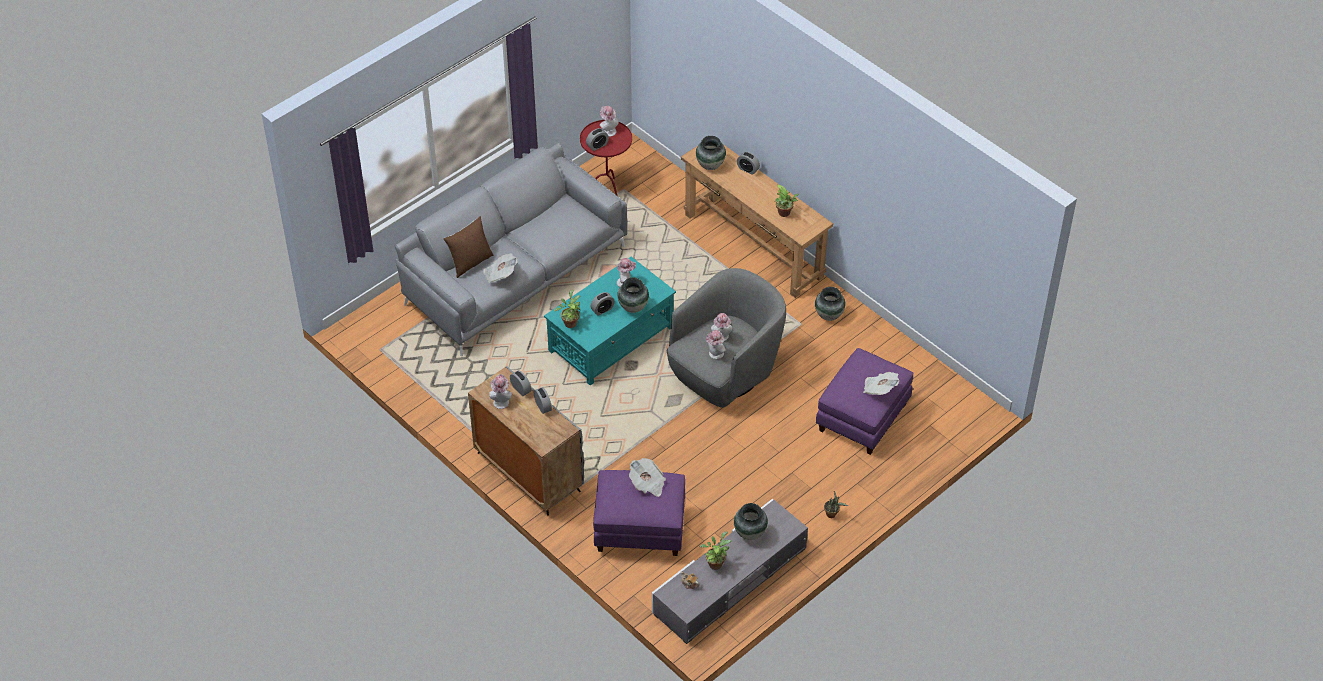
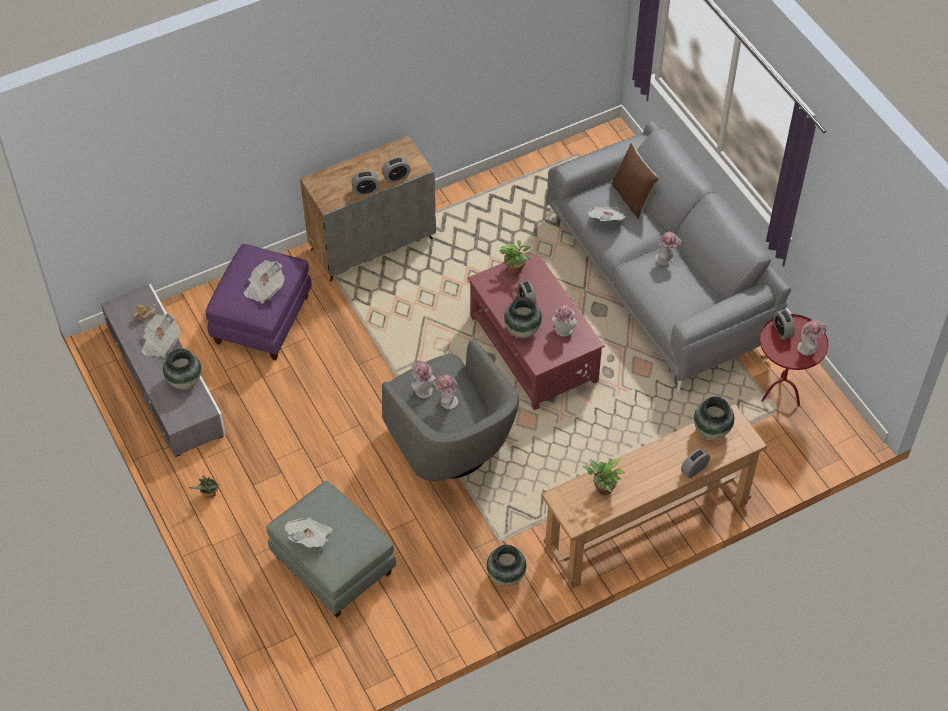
camera: 105 degrees right, 5 degrees up
(501, 401) = (386, 159): hat -> hat (666, 259)
(611, 339) = (533, 349): turquoise coffee table -> red coffee table
(715, 563) = (161, 343): potted plant -> newspaper
(863, 418) = (332, 565): purple ottoman -> grey ottoman

